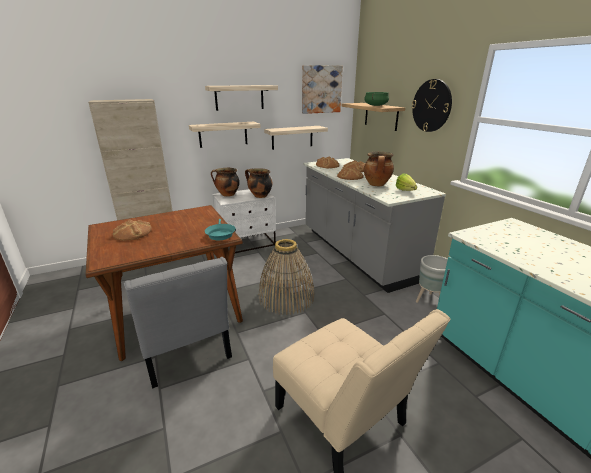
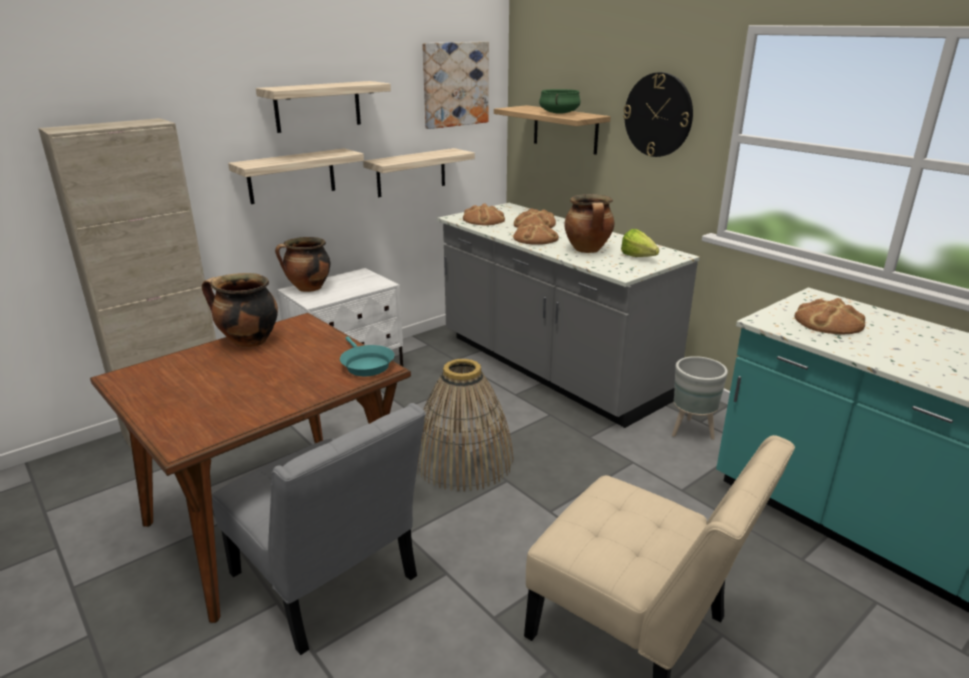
camera: 15 degrees left, 0 degrees up
(133, 233) = (198, 382): bread -> bread (828, 322)
(259, 196) = (371, 285): cooking pot -> cooking pot (248, 342)

